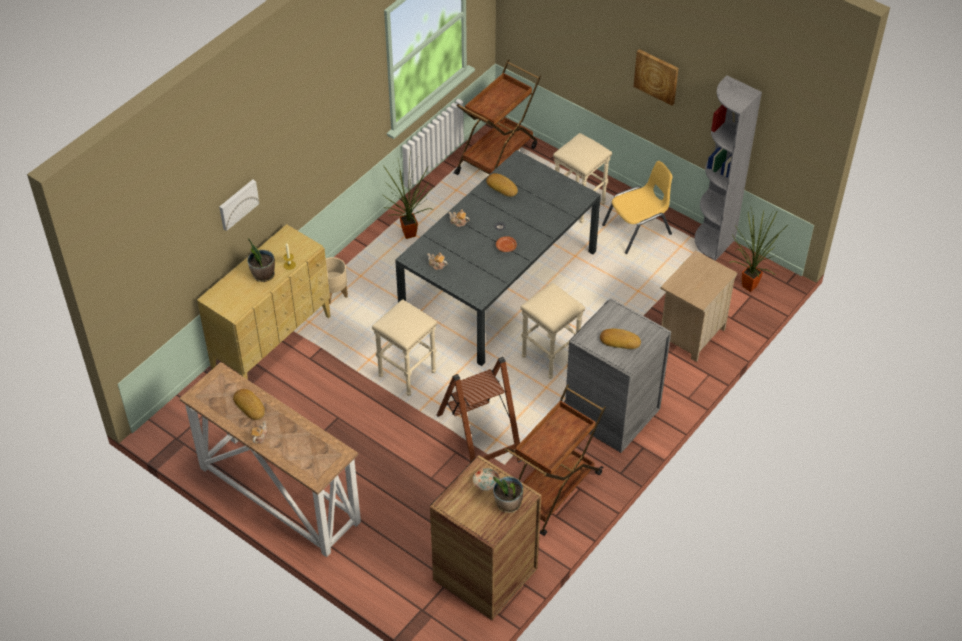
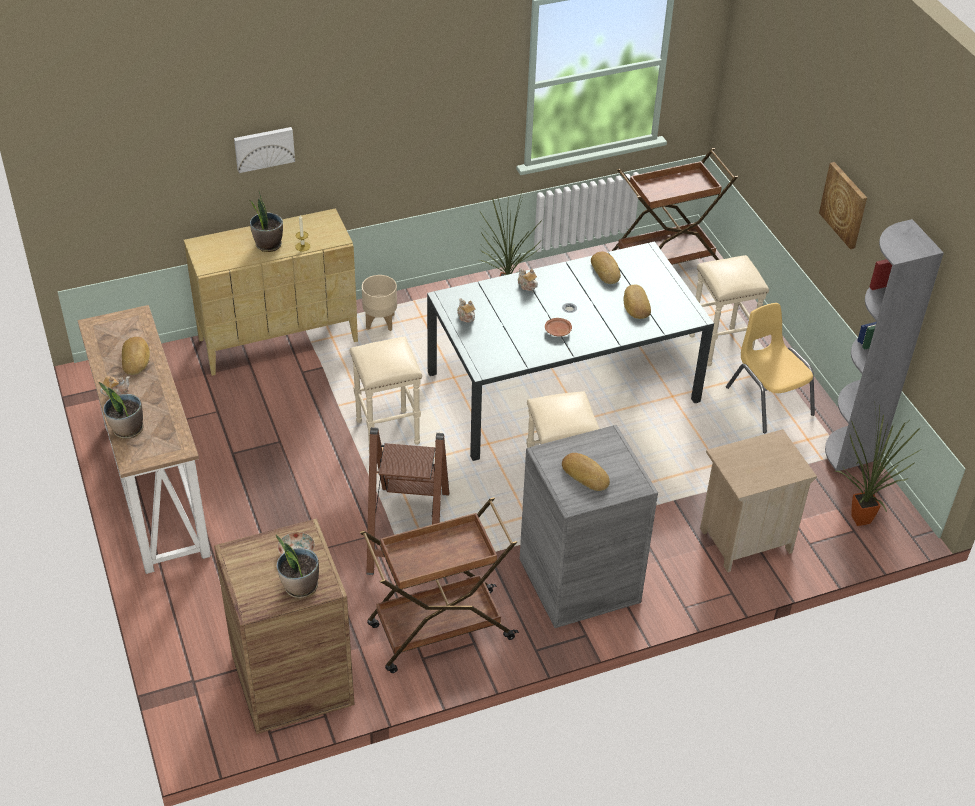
camera: 30 degrees right, 5 degrees down
(292, 459) = (127, 429): none -> potted plant
(541, 204) = (635, 305): none -> bread
(637, 230) = (768, 401): yellow chair -> yellow chair turned 120 degrees counterclockwise

